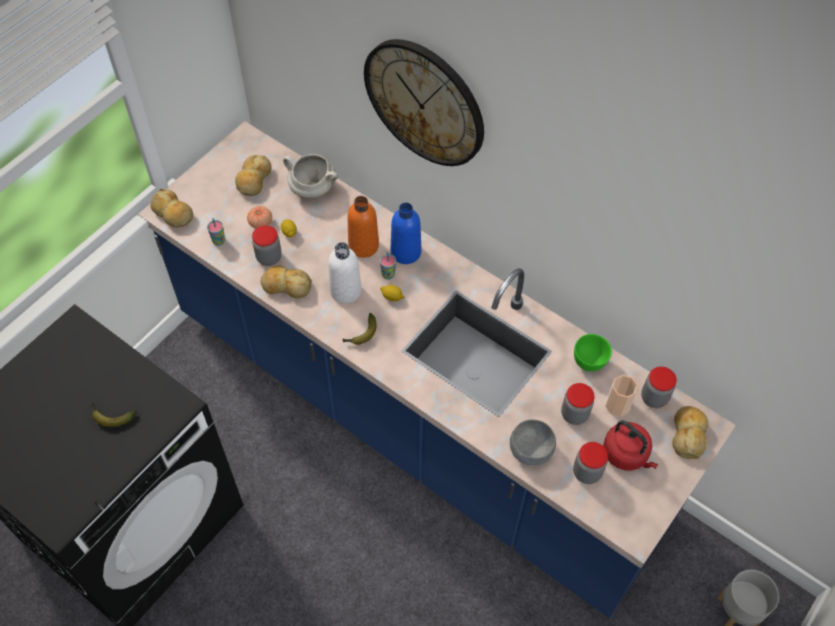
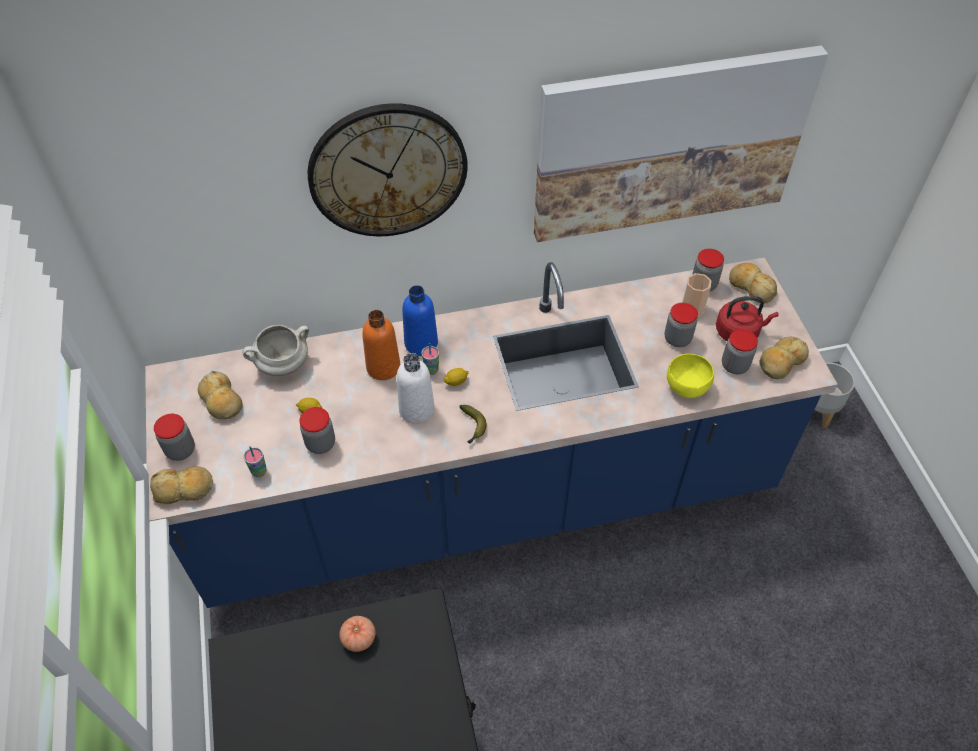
camera: 50 degrees left, 5 degrees down
(111, 416) = (380, 685): banana -> none
(199, 189) = (180, 450): none -> jar
(260, 223) = (275, 426): tomato -> tomato (358, 638)
(286, 286) = (365, 450): bread -> bread (780, 362)
(530, 450) = (686, 387): grey bowl -> yellow bowl
(589, 362) = (639, 300): green bowl -> none
(658, 250) = (669, 144): none -> picture

